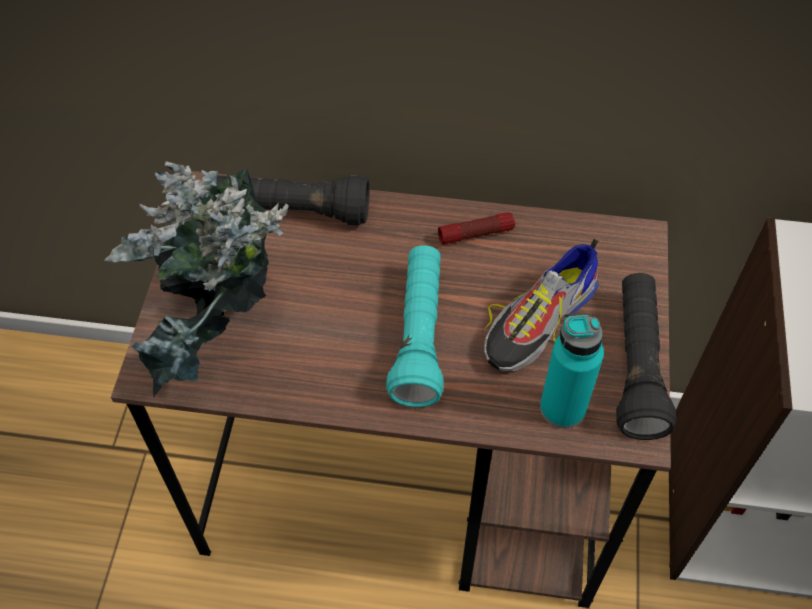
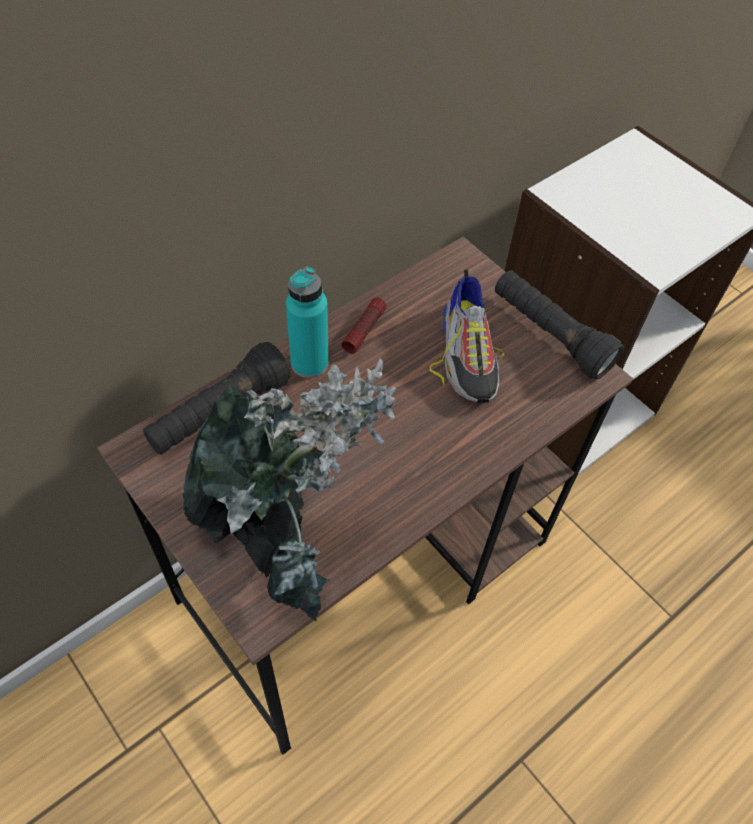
camera: 50 degrees left, 0 degrees up
(419, 336) = (411, 424): turquoise flashlight -> none
(562, 408) = (543, 394): turquoise bottle -> turquoise bottle (309, 363)

